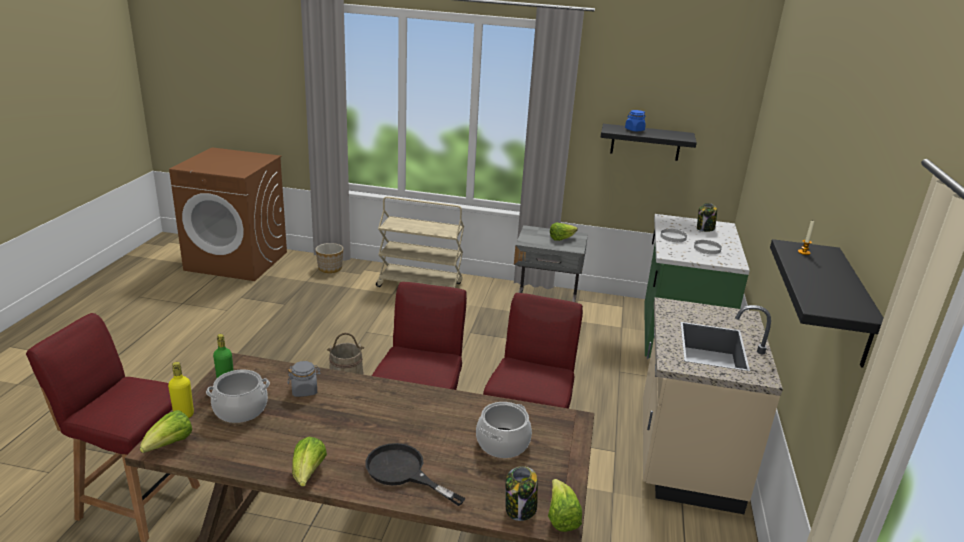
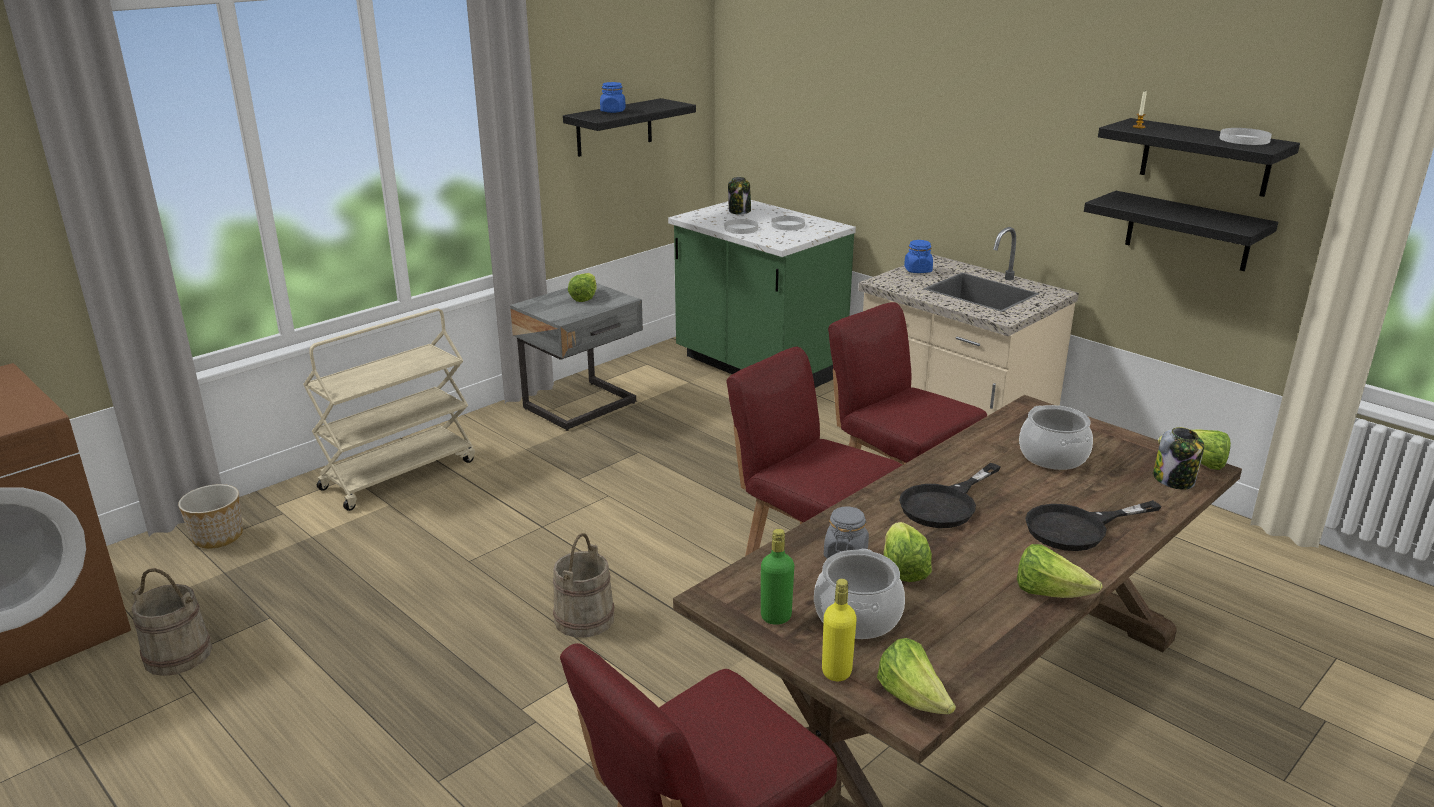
camera: 55 degrees left, 0 degrees up
(246, 297) = (177, 655): none -> beige bucket
(300, 413) = (903, 569): none -> lettuce
(392, 412) = (945, 504): none -> black frying pan
(713, 312) = (917, 270): none -> blue jar
(831, 373) = (1188, 231): none -> black shelf
(842, 298) = (1244, 139): none -> white plate

